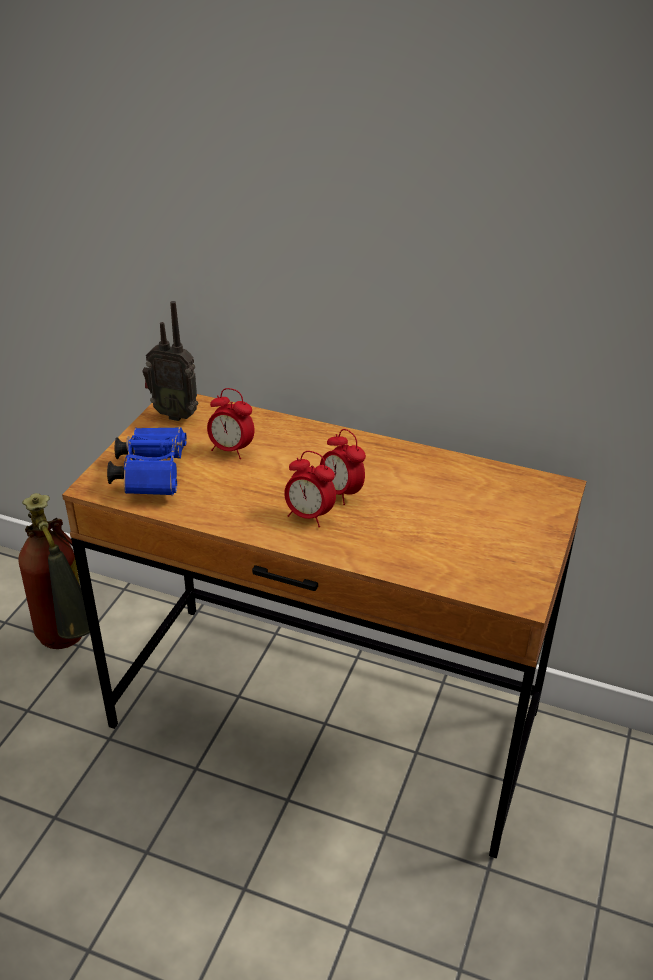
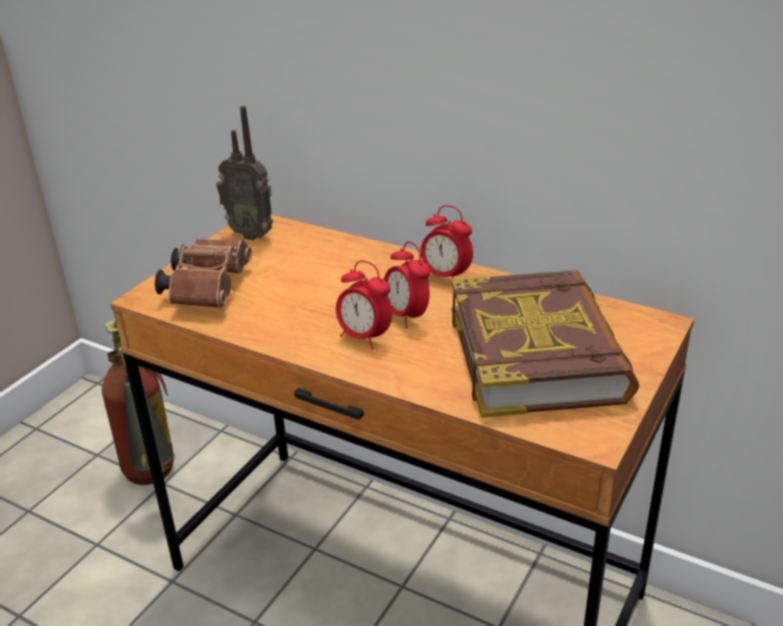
camera: 10 degrees right, 5 degrees down
(152, 473) = (209, 288): blue binoculars -> brown binoculars
(231, 450) = (299, 269): alarm clock -> alarm clock (445, 277)
(462, 522) = (537, 353): none -> book

